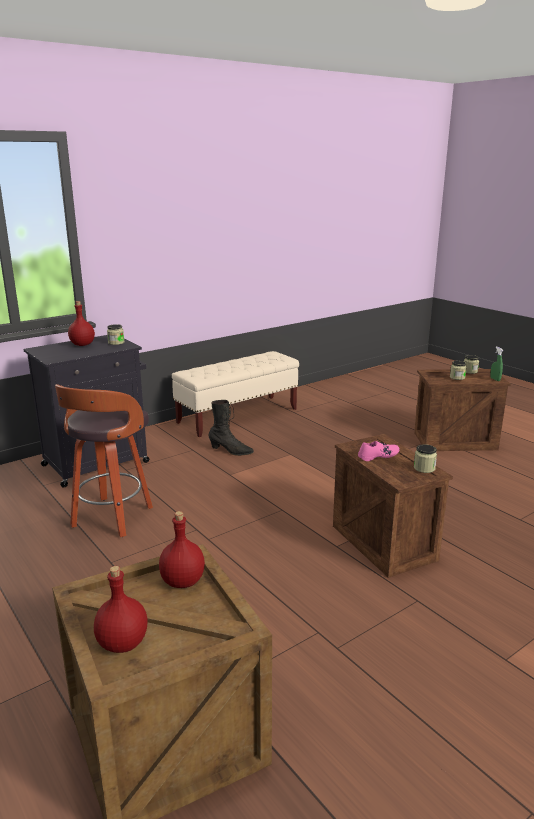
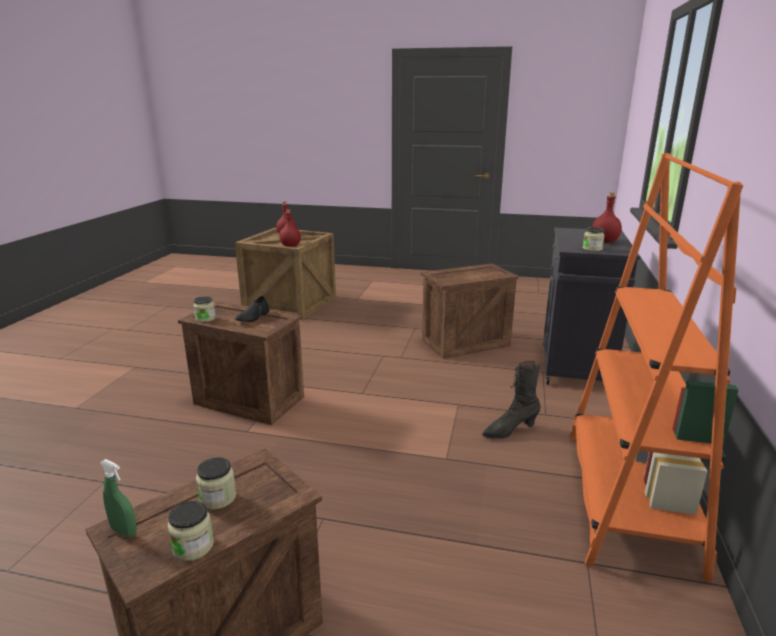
camera: 140 degrees right, 0 degrees up
(111, 518) = (465, 342): stool -> crate
(238, 416) = (627, 498): beige bench -> orange bookcase
(378, 455) = (253, 317): pink shoe -> black shoe

